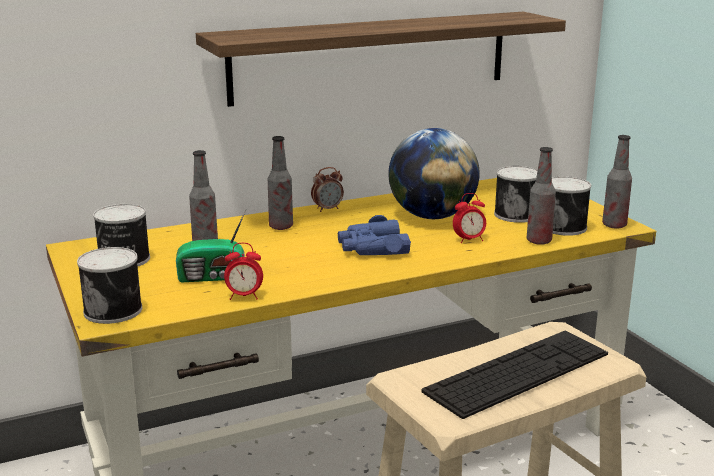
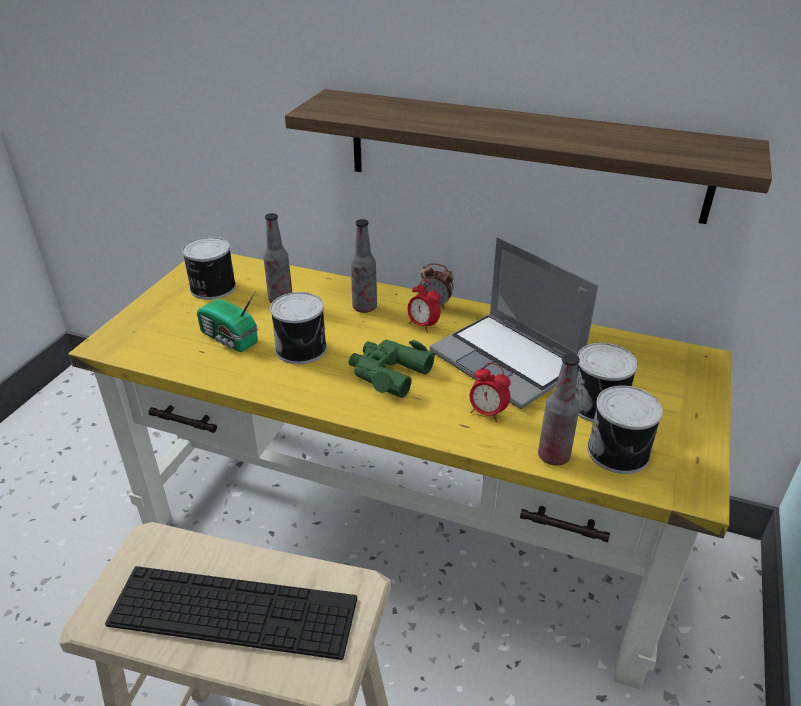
camera: 45 degrees right, 15 degrees up
(114, 310) = (126, 336): can -> can (302, 349)
(244, 296) = (211, 372): alarm clock -> alarm clock (423, 325)
(372, 248) = (388, 373): blue binoculars -> green binoculars
(432, 216) = (508, 361): globe -> laptop
(614, 225) = (685, 485): bottle -> none

